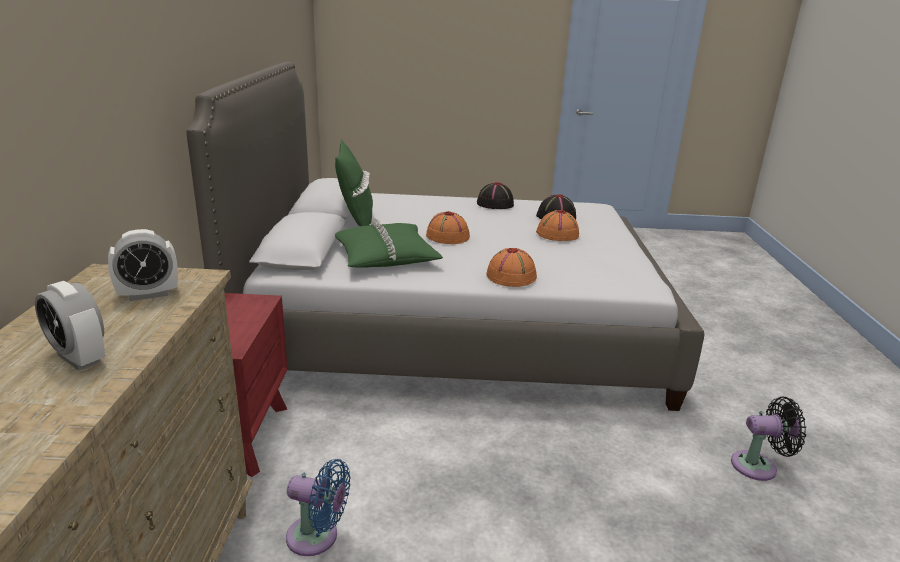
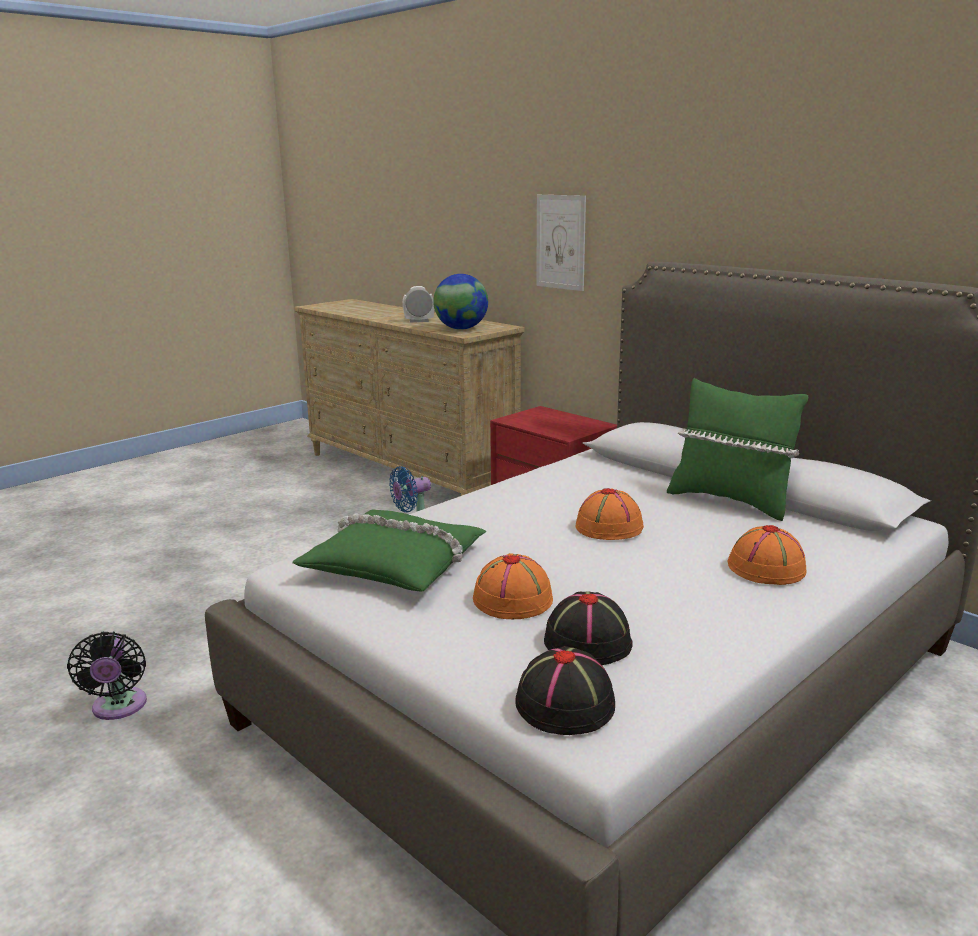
camera: 135 degrees right, 5 degrees down
(93, 106) = (560, 242): none -> picture
(148, 294) = (461, 329): alarm clock -> globe
(385, 256) = (594, 485): green pillow -> green pillow (395, 564)
(494, 204) = (727, 620): black hat -> black hat (565, 704)
(511, 276) = (448, 516): orange hat -> orange hat (767, 569)
(758, 466) = (118, 708): black fan -> black fan turned 60 degrees counterclockwise

